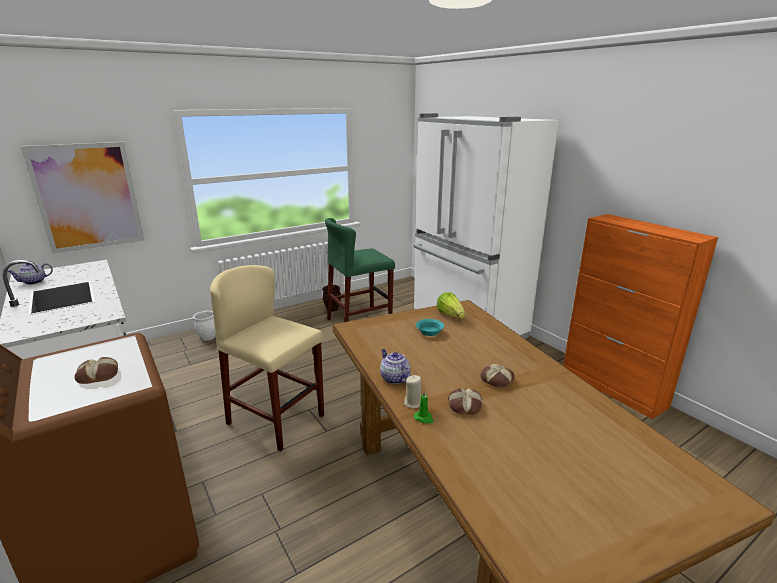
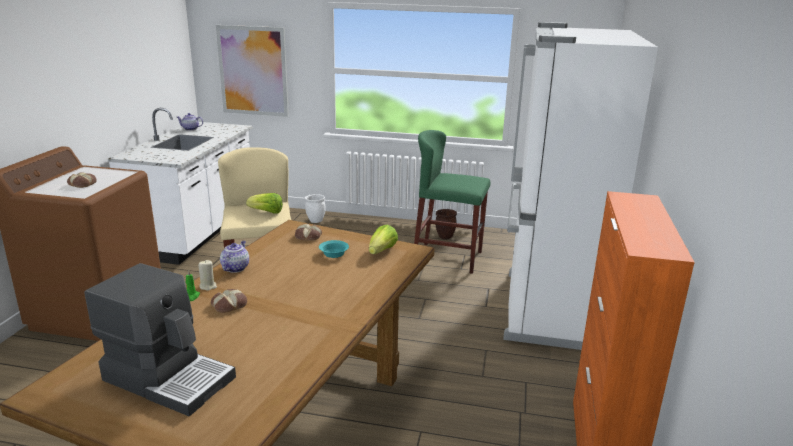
camera: 45 degrees right, 0 degrees up
(283, 329) = (267, 212): none -> lettuce
(497, 380) = (289, 305): bread -> bread (308, 236)
(574, 482) = (169, 377): none -> coffee machine

